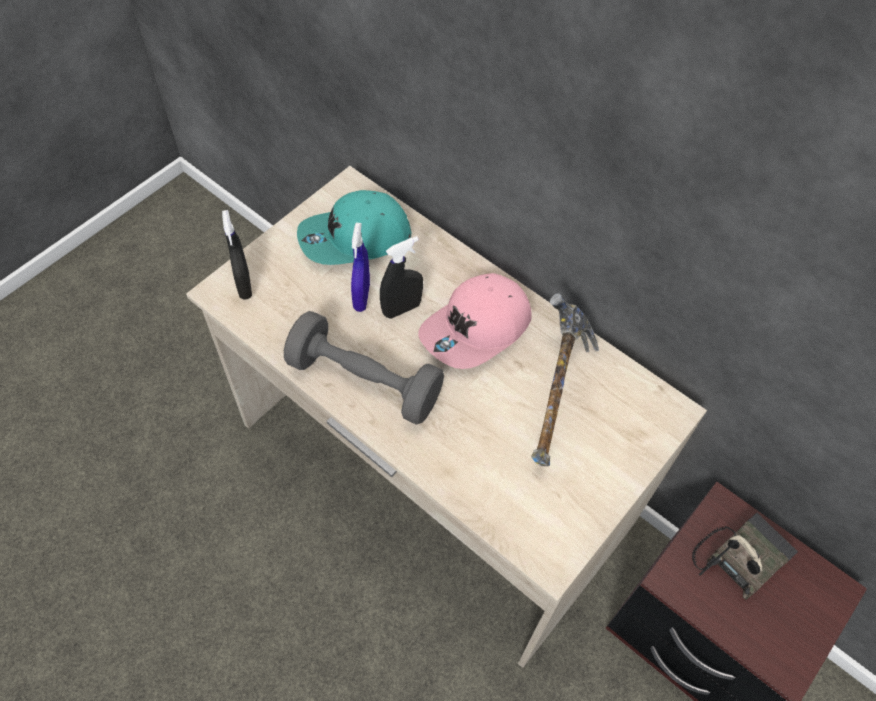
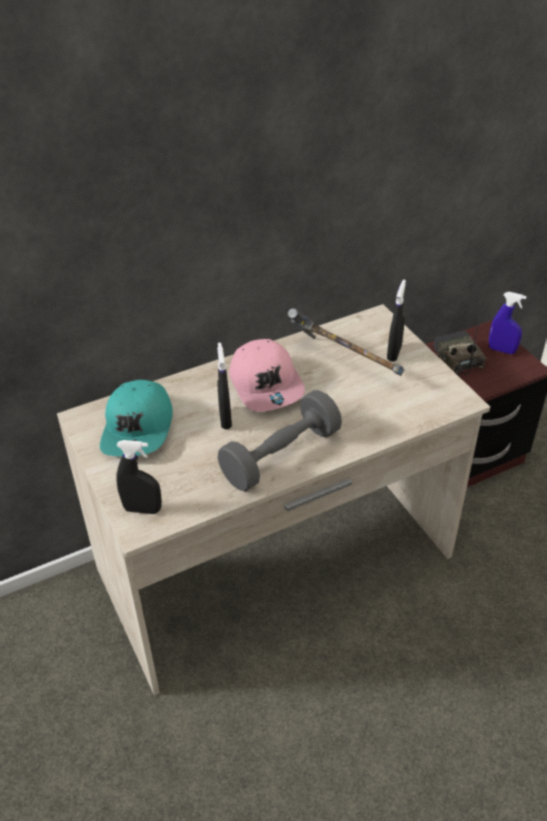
camera: 65 degrees left, 15 degrees down
(361, 297) = (200, 438): blue spray bottle -> blue spray bottle (501, 350)
(607, 451) = (394, 353): none -> black spray bottle

